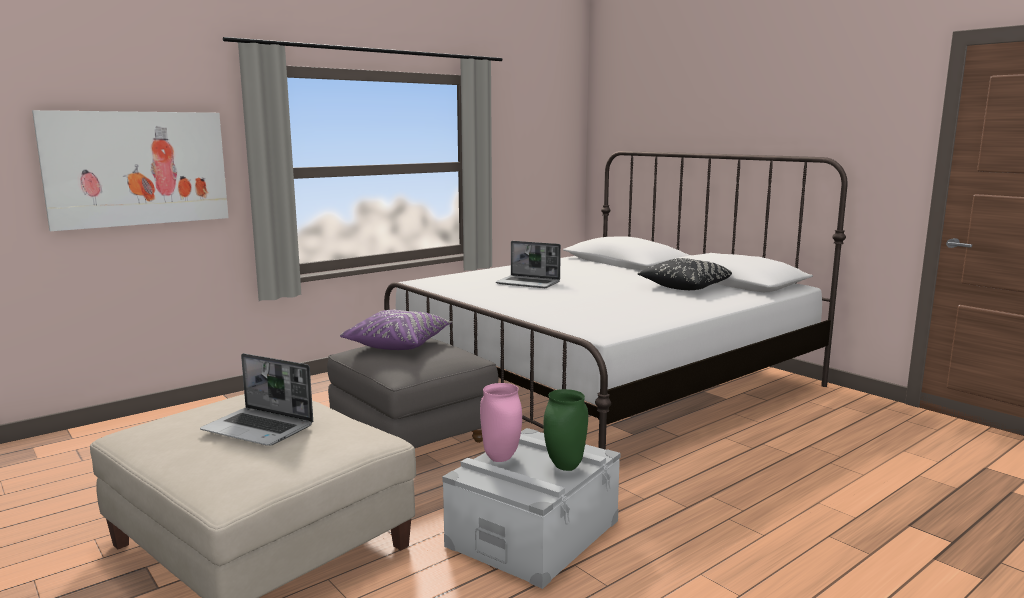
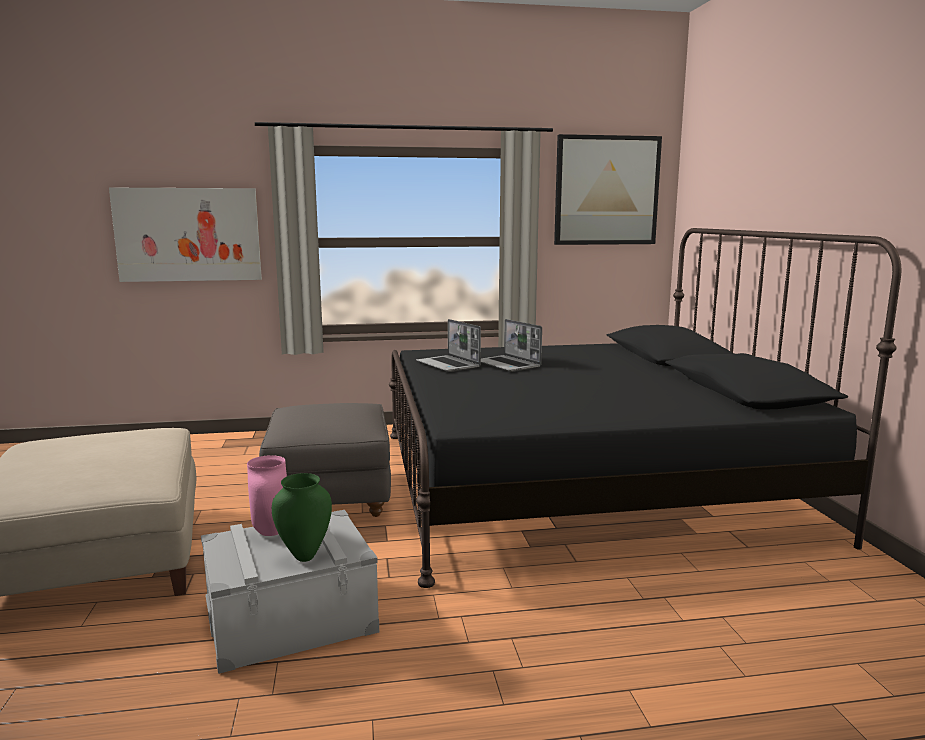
camera: 30 degrees right, 0 degrees up
(259, 428) = (93, 457): laptop -> laptop (449, 365)
(398, 344) = (325, 406): purple pillow -> none
(538, 117) = (606, 190): none -> picture
(602, 380) = (581, 482): white bed -> black bed
(686, 287) = (669, 389): black pillow -> none

